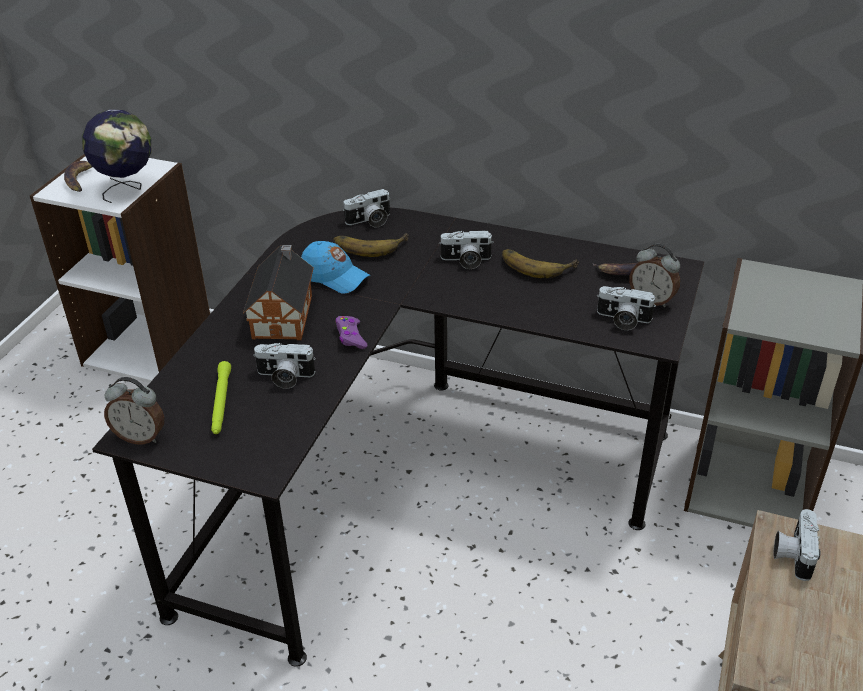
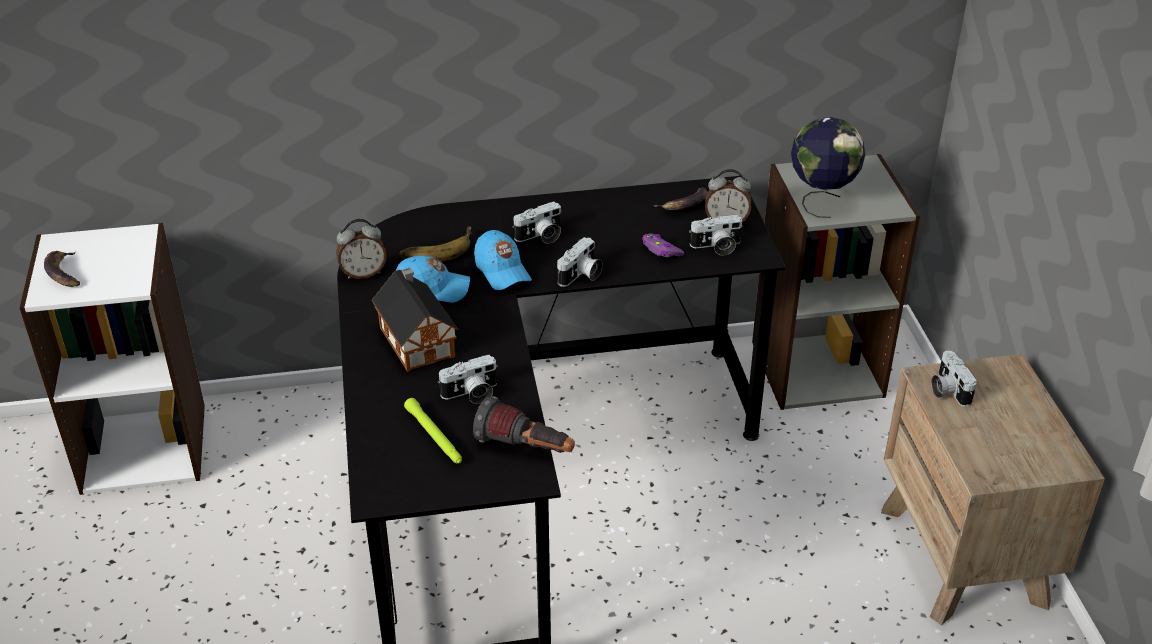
camera: 30 degrees left, 0 degrees up
(127, 189) = (131, 267): globe -> globe (821, 200)
(141, 436) = (388, 492): alarm clock -> alarm clock (363, 273)
(285, 443) = (526, 448): none -> flashlight
(351, 337) = (498, 338): purple game controller -> purple game controller (661, 250)
(370, 221) = (416, 226): camera -> camera (581, 276)
(406, 280) = (502, 271): none -> blue cap
(537, 264) = (606, 220): banana -> none

